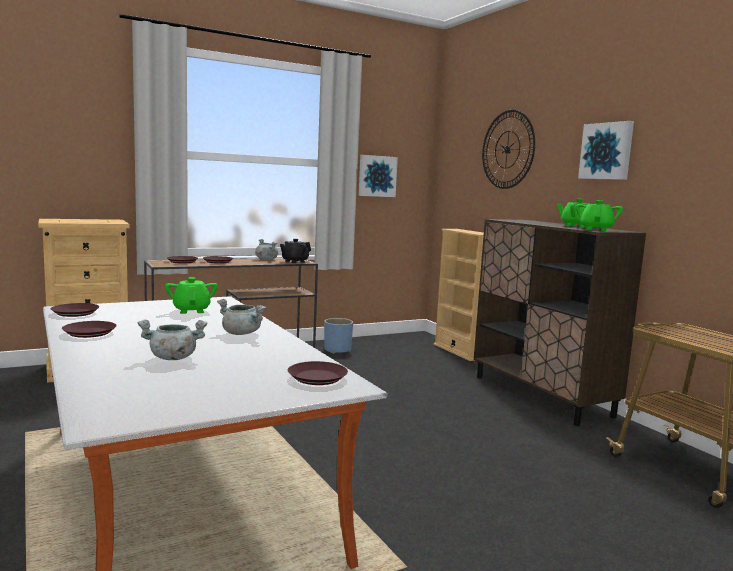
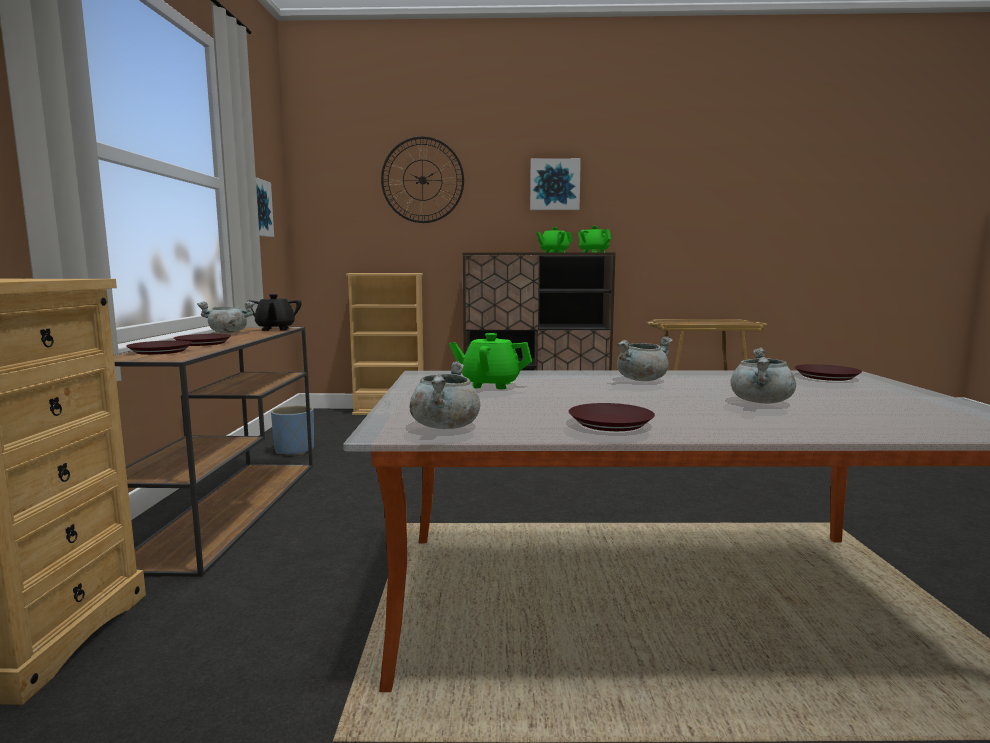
camera: 60 degrees left, 0 degrees up
(76, 313) = (445, 426): brown plate -> grey cooking pot

